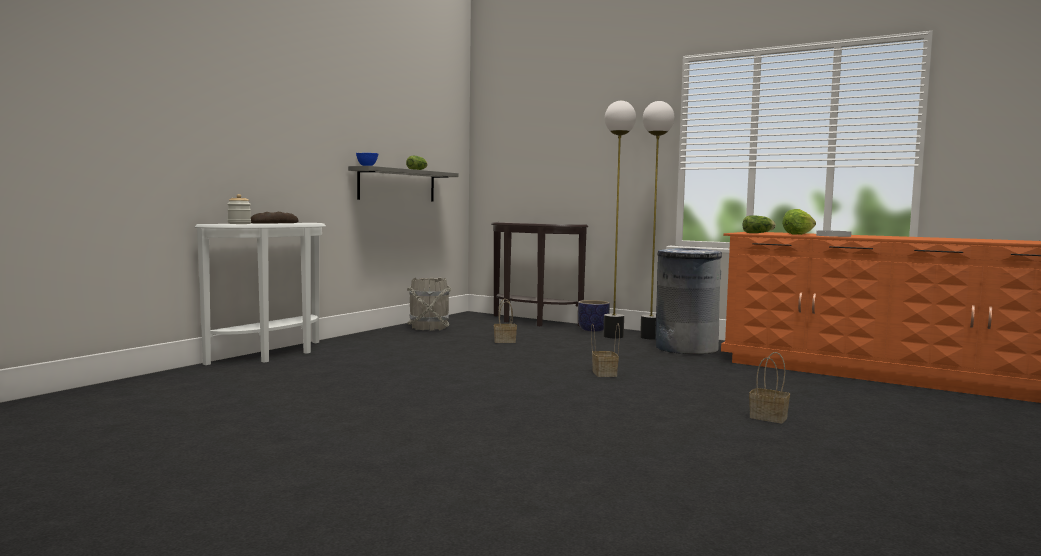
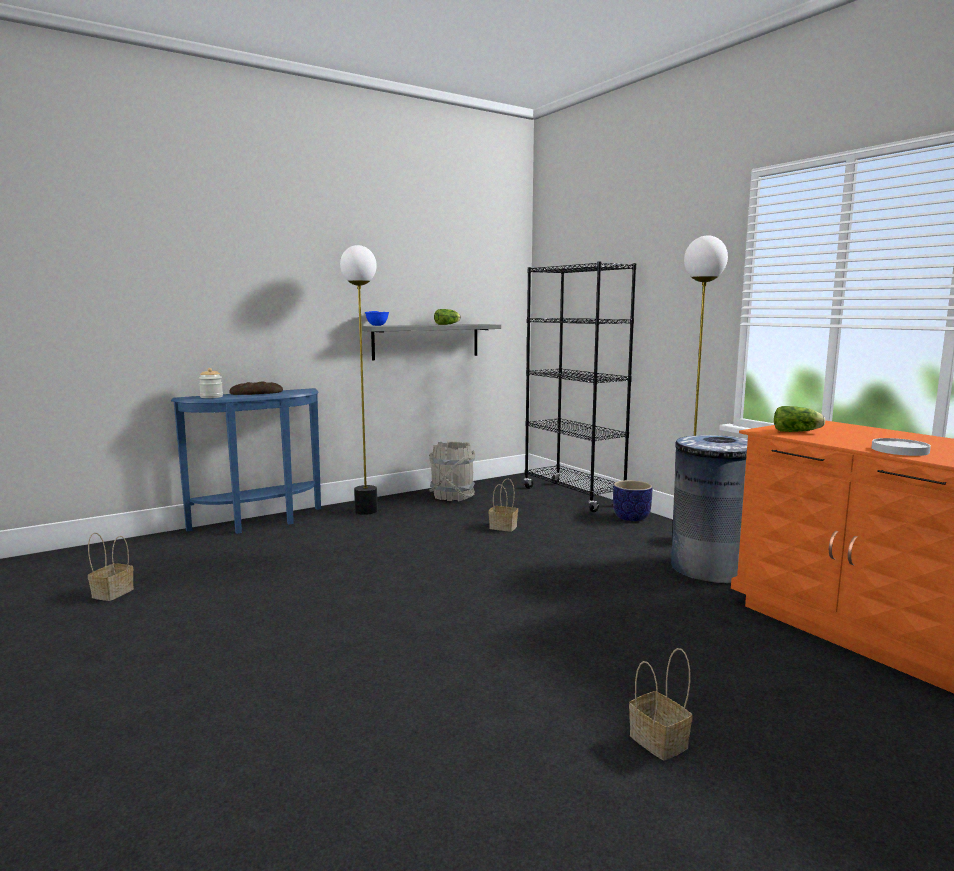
camera: 25 degrees right, 5 degrees up
(276, 354) = (261, 523): white console table -> blue console table
(530, 322) = (573, 497): brown console table -> black bookcase
(603, 373) = (544, 602): basket -> basket (113, 592)
(613, 336) = (642, 532): floor lamp -> floor lamp (366, 511)
(798, 234) = (855, 439): lettuce -> none

